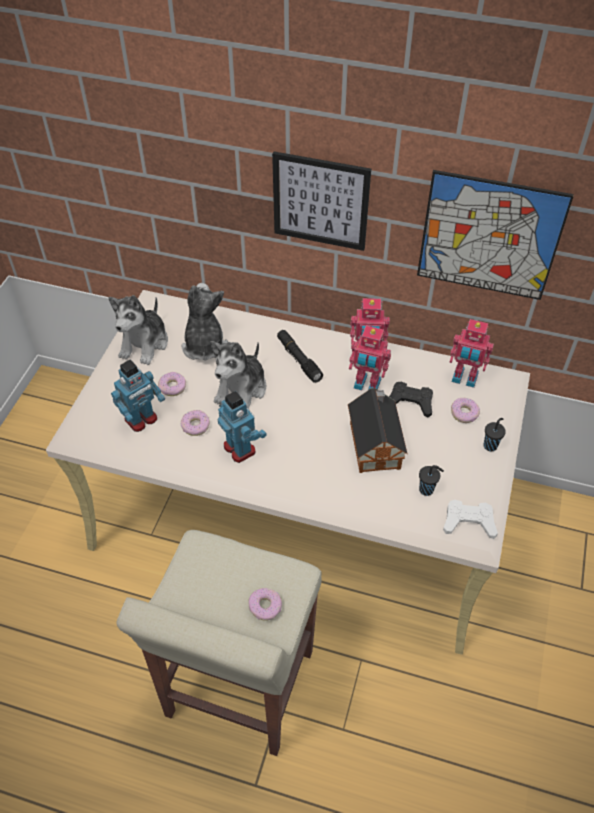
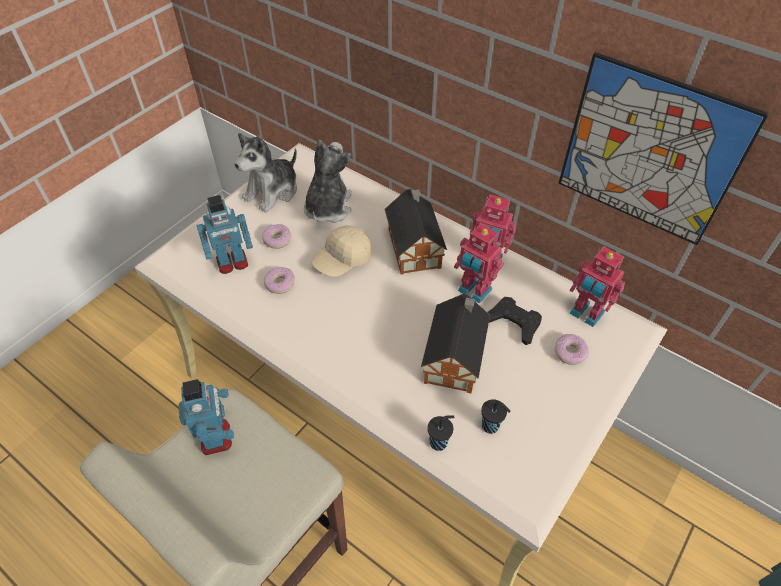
camera: 20 degrees right, 0 degrees up
(240, 448) = (312, 319): toy robot -> toy robot (216, 437)
(241, 389) = (342, 260): plush toy -> beige cap
(265, 606) = (262, 498): donut -> none
(299, 359) = (414, 246): black flashlight -> toy house
(320, 201) = (467, 74): picture -> none
(469, 522) = (524, 480): white game controller -> none
(490, 445) = (586, 398): black cup -> black cup (439, 442)

